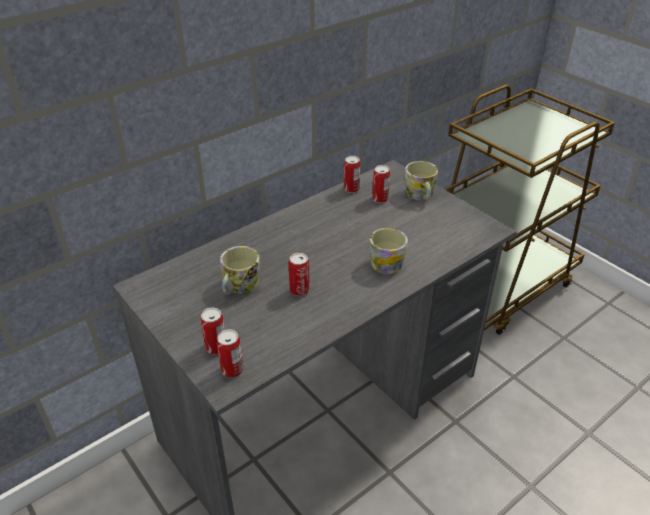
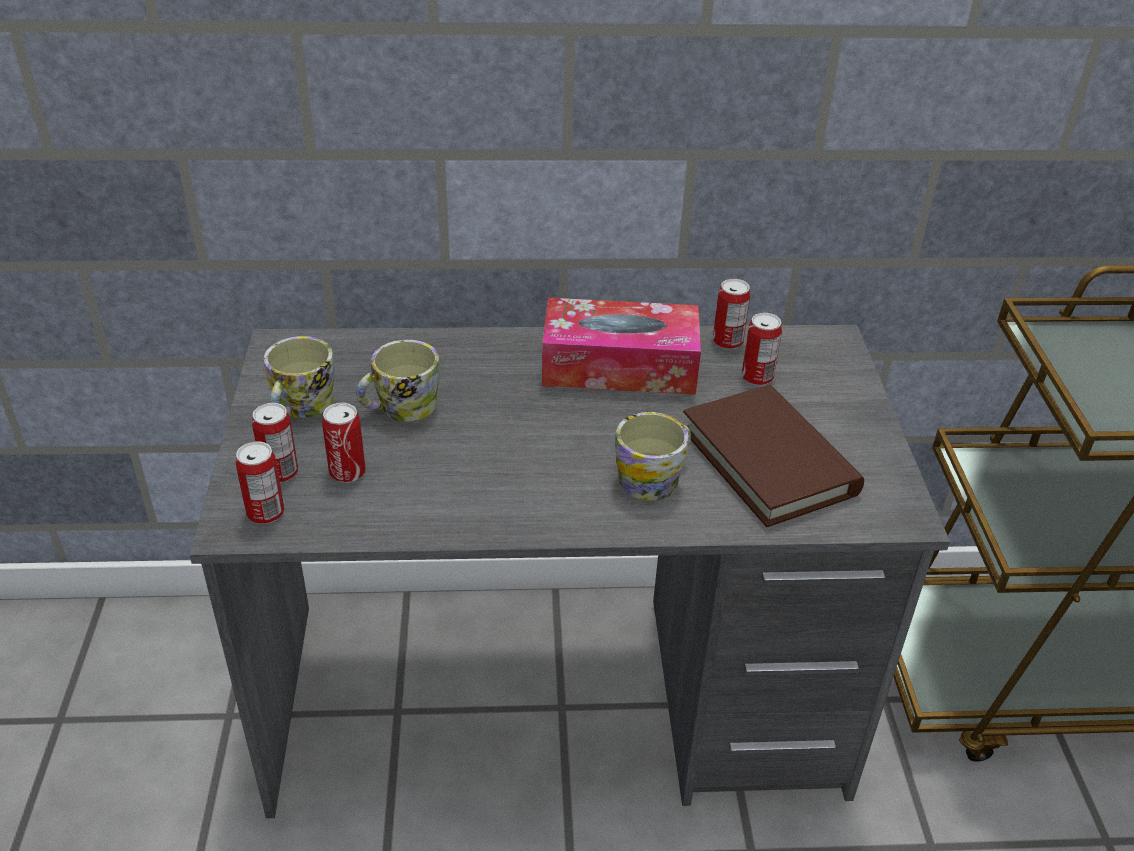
camera: 35 degrees right, 0 degrees up
(299, 290) = (473, 454): can -> can (347, 472)
(318, 220) = (619, 366): none -> tissue box
(420, 195) = (835, 402): mug -> mug (300, 407)
(422, 232) = (768, 461): none -> brown book

